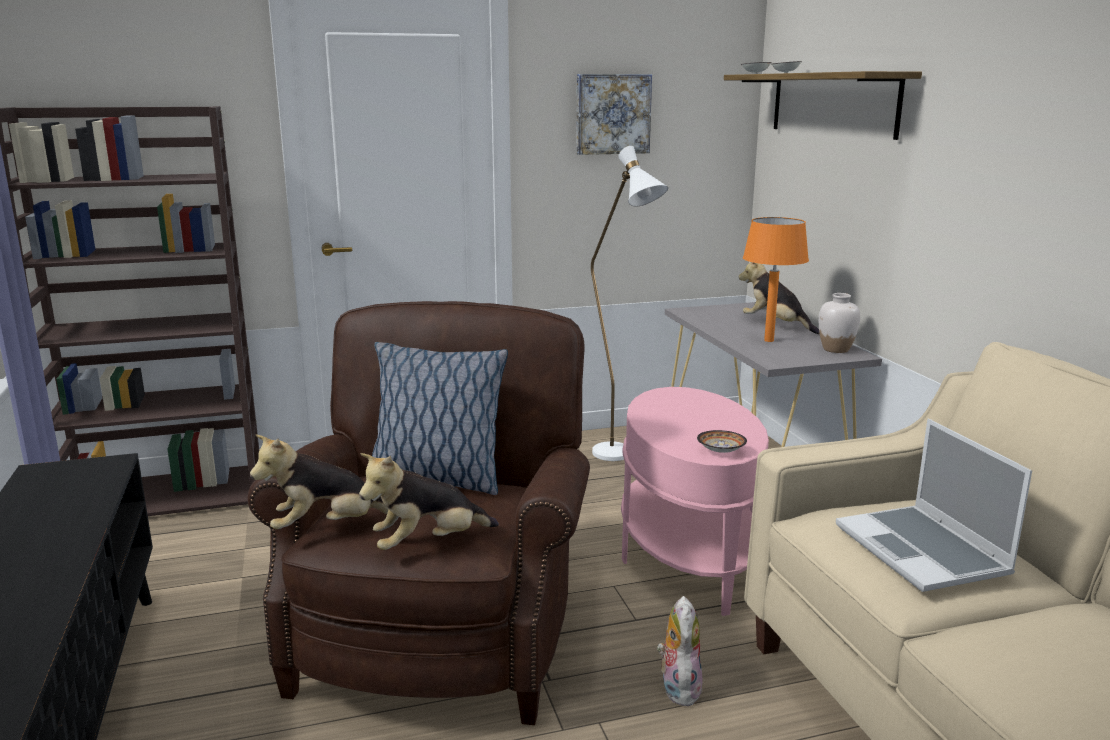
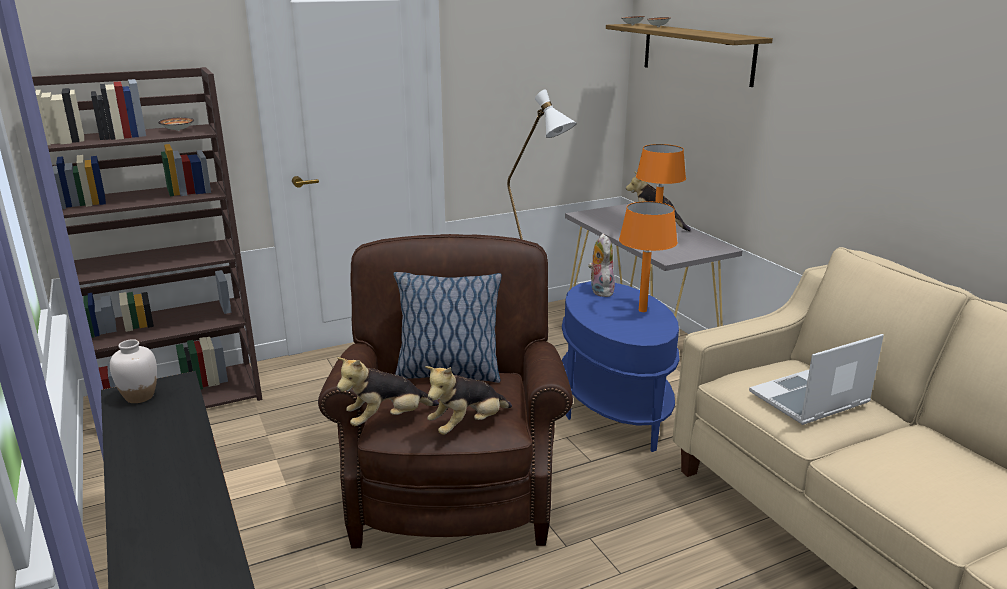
camera: 10 degrees left, 5 degrees up
(612, 114) = (520, 58): picture -> none
(678, 687) = (636, 507): plush toy -> plush toy (599, 291)
(688, 557) = (613, 410): pink side table -> blue side table
(721, 451) = (648, 334): bowl -> bowl (177, 130)
(725, 423) = (642, 310): none -> orange table lamp
(835, 349) = (707, 244): white vase -> white vase (139, 397)
(923, 551) = (809, 399): laptop -> laptop turned 90 degrees clockwise

